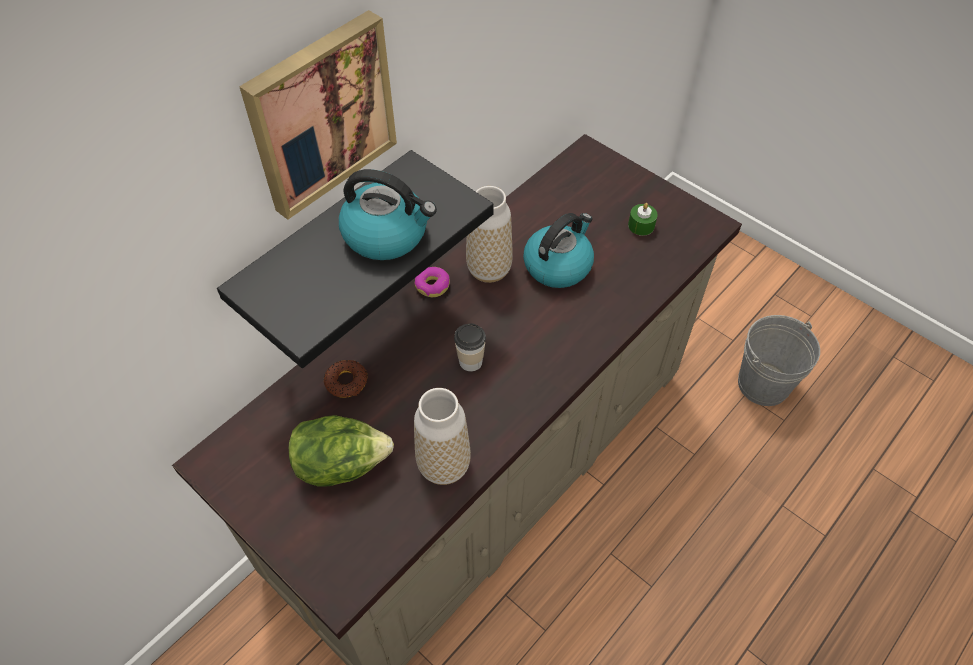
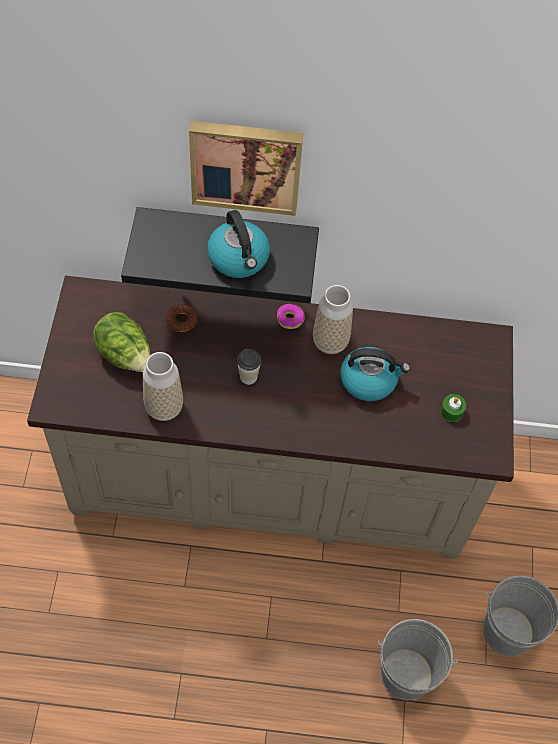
camera: 50 degrees right, 5 degrees up
(758, 487) = (406, 674): none -> grey bucket

